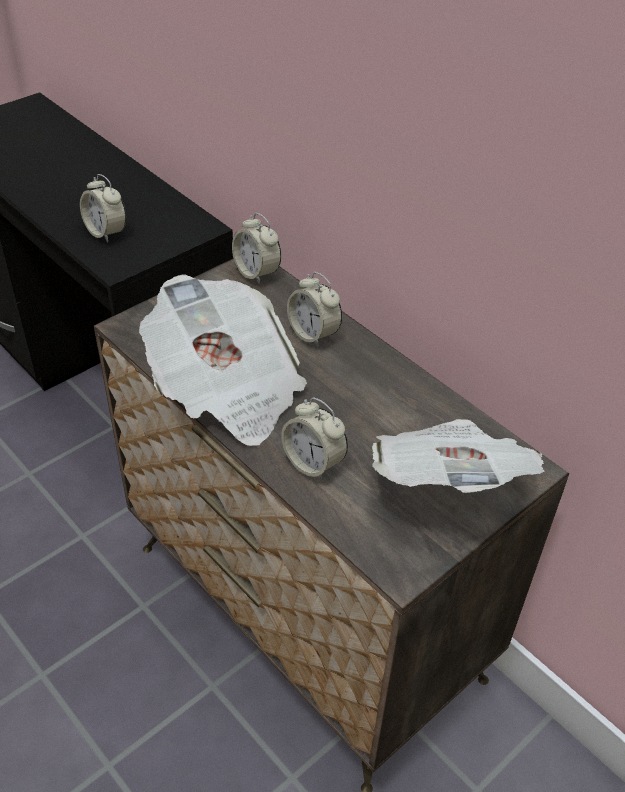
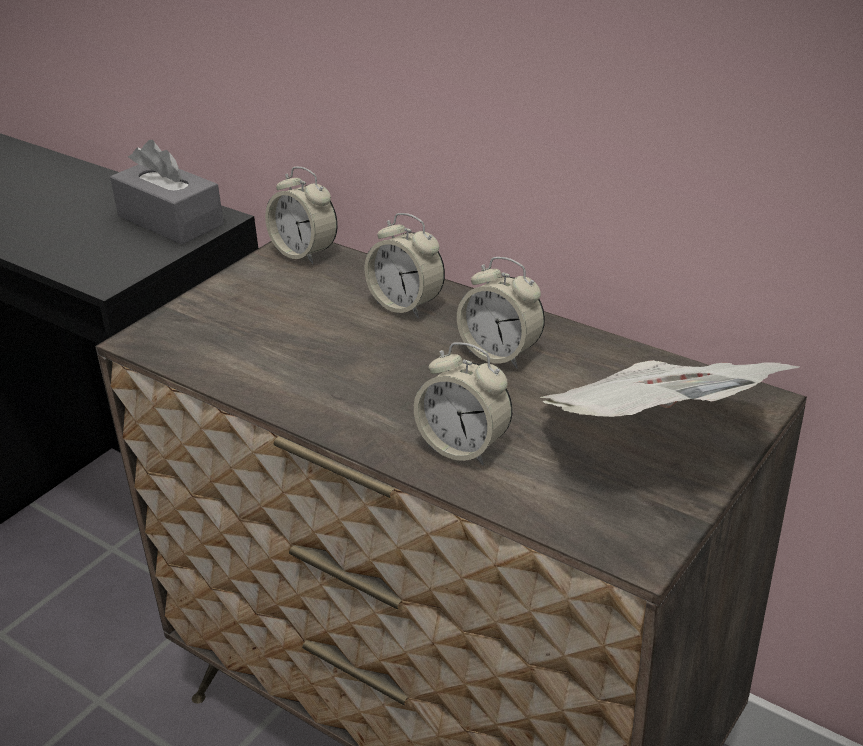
camera: 10 degrees left, 10 degrees down
(106, 232) = (80, 244): alarm clock -> alarm clock (500, 354)
(172, 223) = (170, 220): none -> grey tissue box
(227, 390) = (311, 386): newspaper -> none

